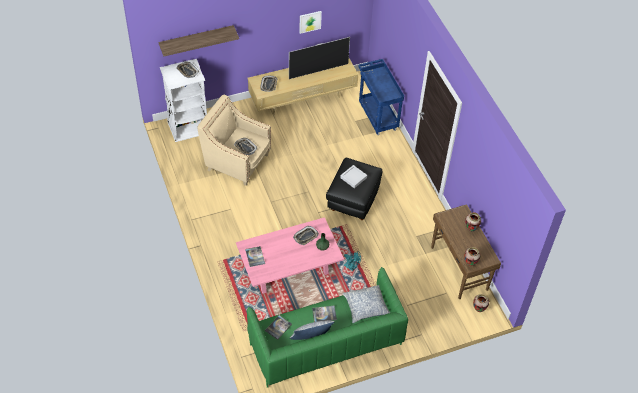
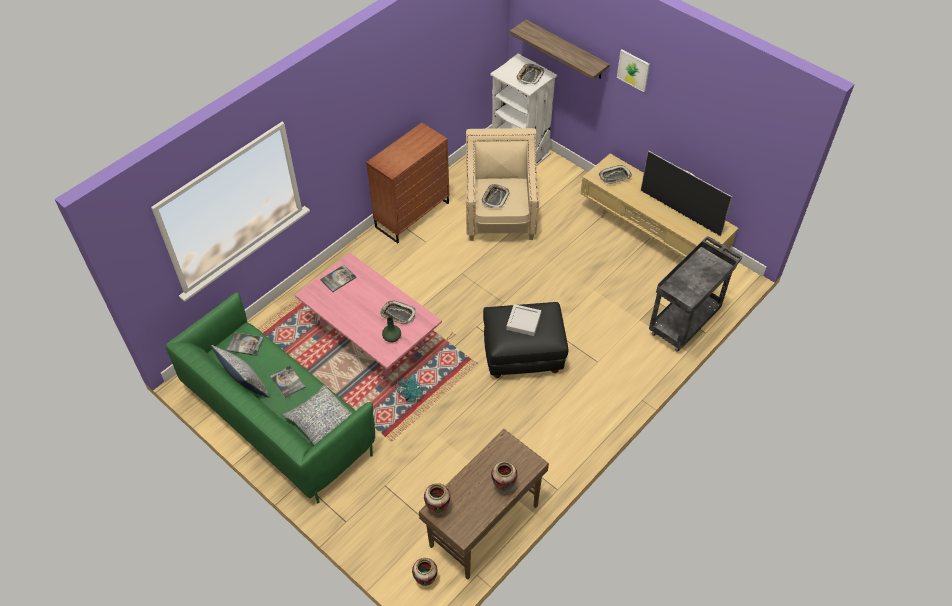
camera: 65 degrees right, 0 degrees up
(200, 206) = (412, 214): none -> brown dresser
(310, 21) = (703, 138): picture -> picture (633, 70)
(377, 116) = (686, 321): blue cart -> grey cart

